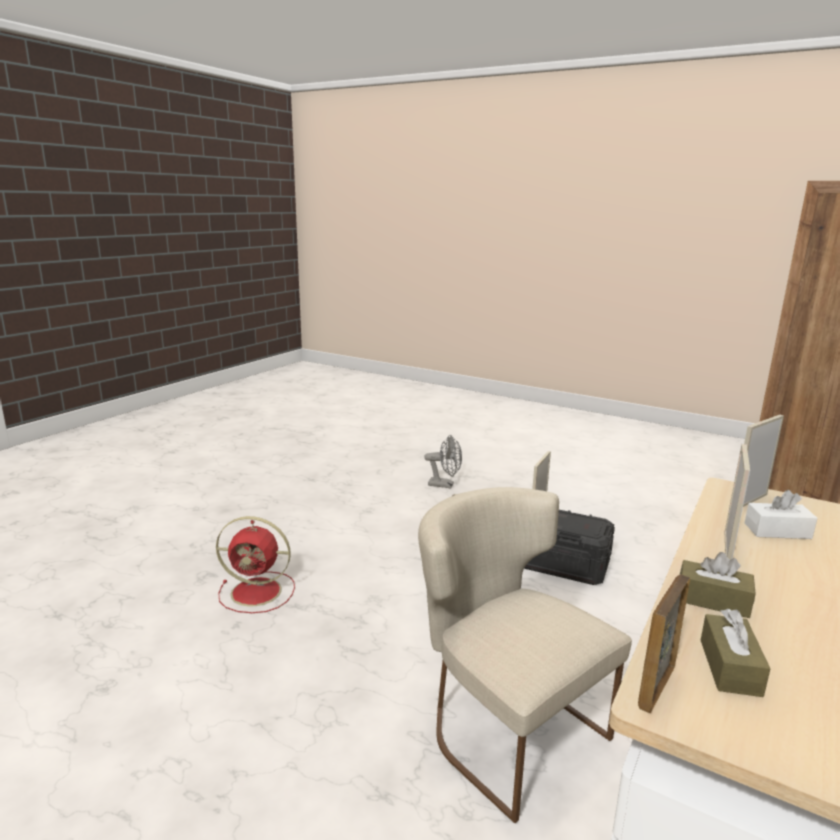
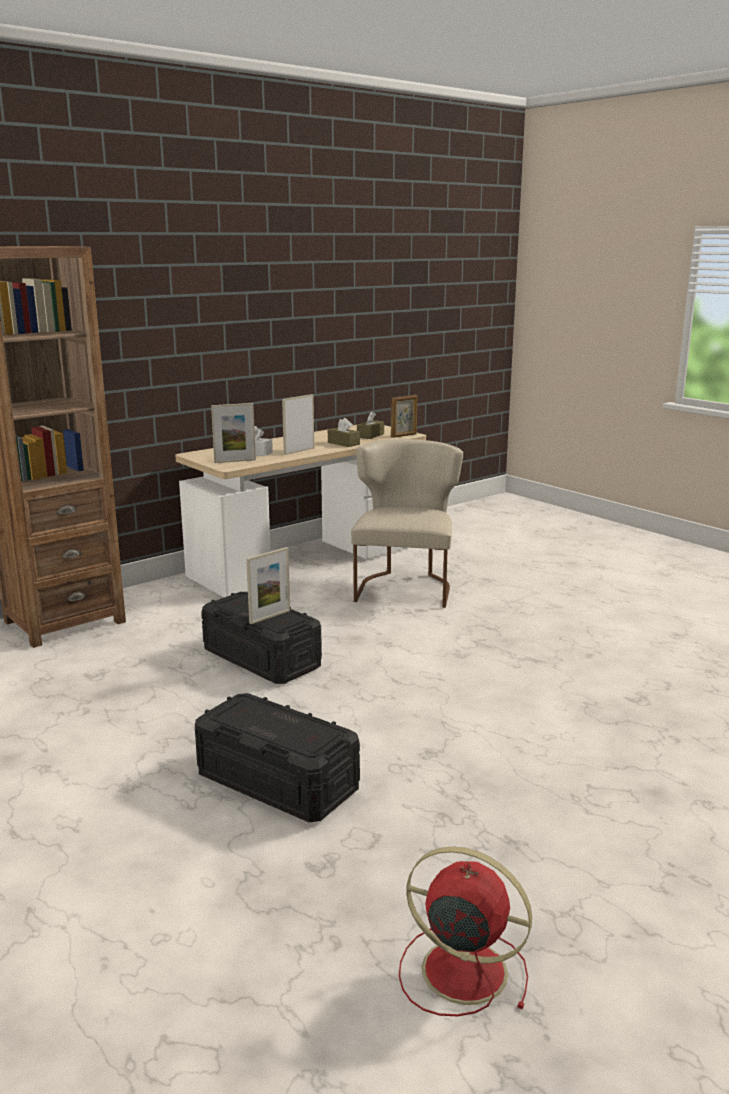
camera: 160 degrees left, 0 degrees up
(258, 592) = (574, 676): red fan -> red fan (460, 970)
(445, 485) = (277, 782): grey fan -> black storage box
(504, 727) = (405, 587): beige chair -> beige chair turned 150 degrees counterclockwise

